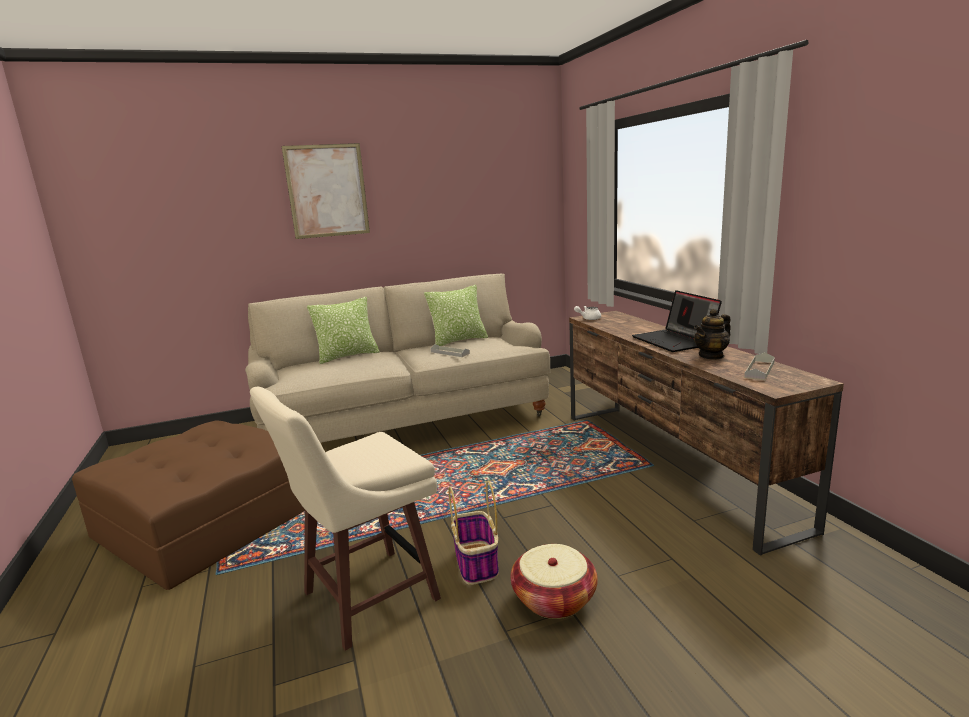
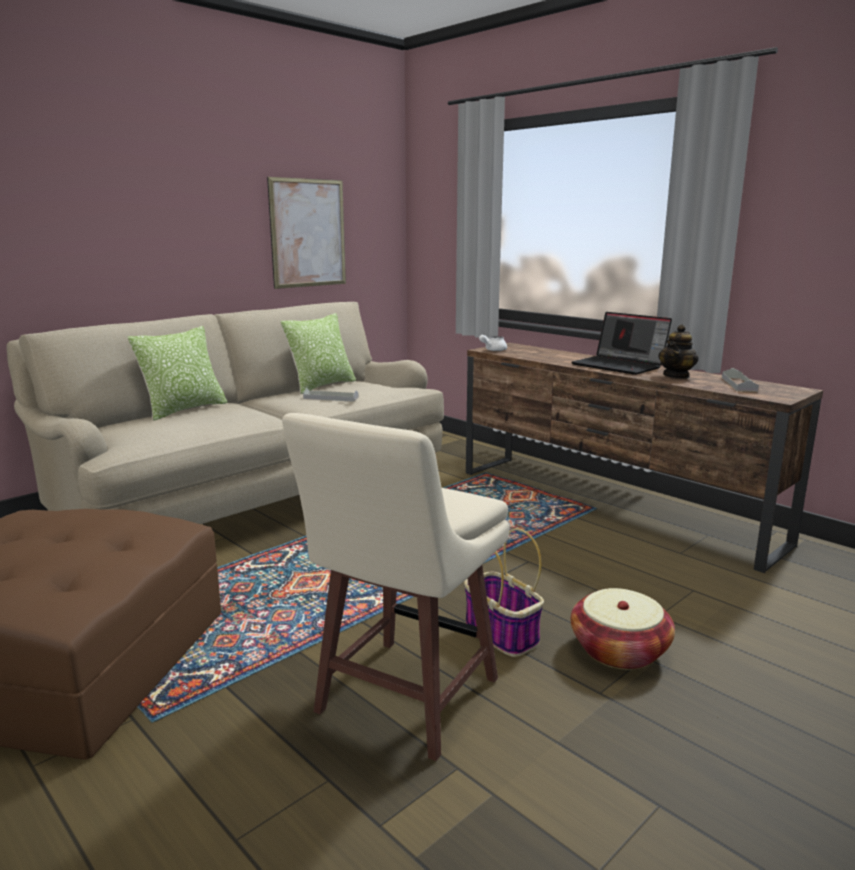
camera: 25 degrees left, 0 degrees up
(327, 191) = (125, 175): picture -> picture (308, 233)

